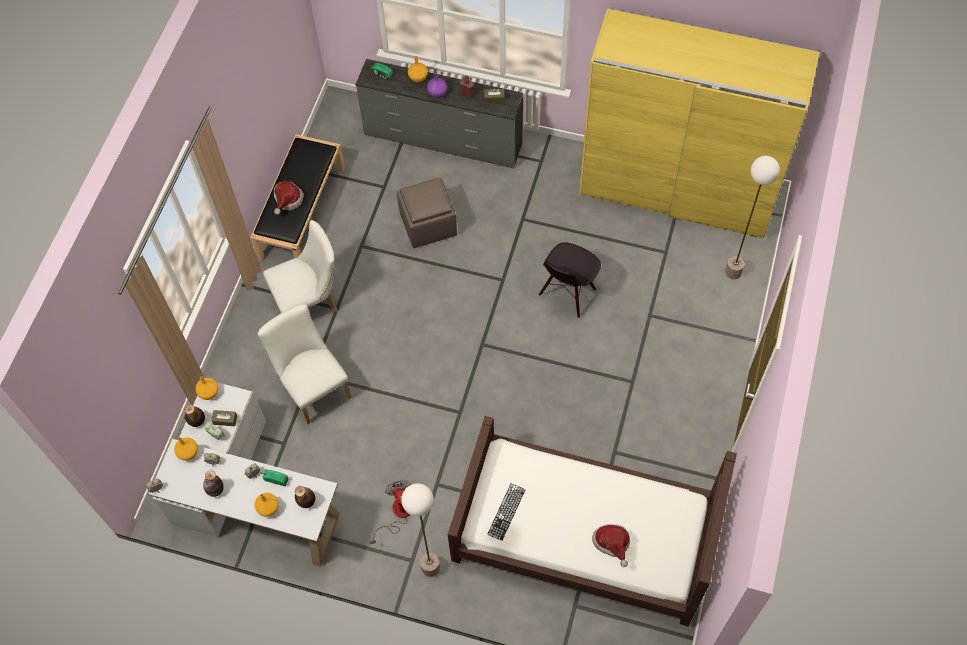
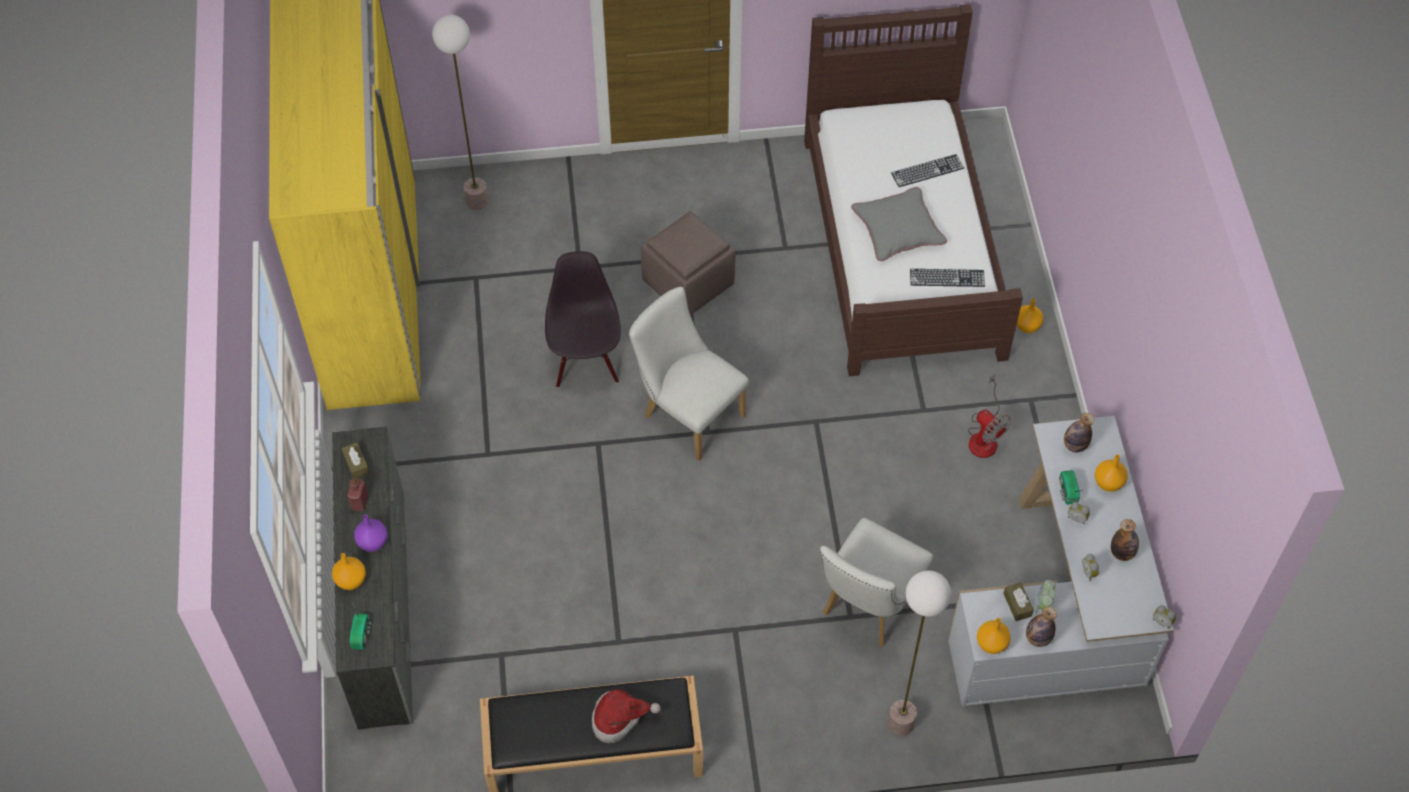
camera: 115 degrees left, 5 degrees down
(188, 452) = (1094, 609): orange vase -> orange vase (1026, 327)
(310, 302) = (741, 668): white chair -> white chair (688, 413)
(398, 514) = (984, 436): fan -> fan turned 90 degrees counterclockwise
(427, 224) = (545, 569): brown ottoman -> brown ottoman (688, 283)
(430, 568) = (1028, 377): floor lamp -> floor lamp (901, 723)
(565, 497) = (898, 229): none -> grey pillow
(568, 293) = (586, 363): black chair -> black chair turned 105 degrees counterclockwise
(612, 544) = (927, 170): hat -> keyboard

